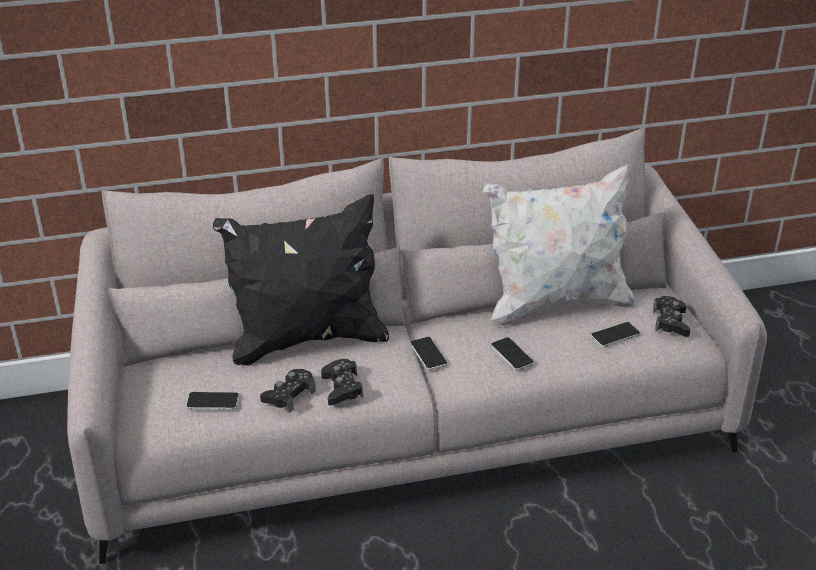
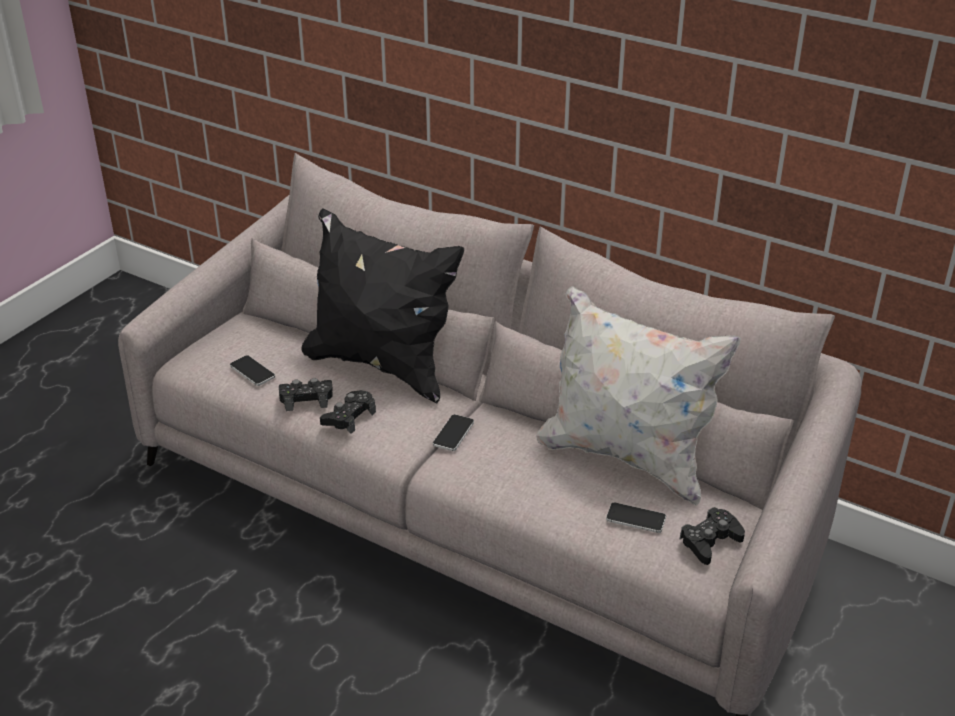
camera: 45 degrees right, 0 degrees up
(512, 354) = (517, 476): phone -> none

